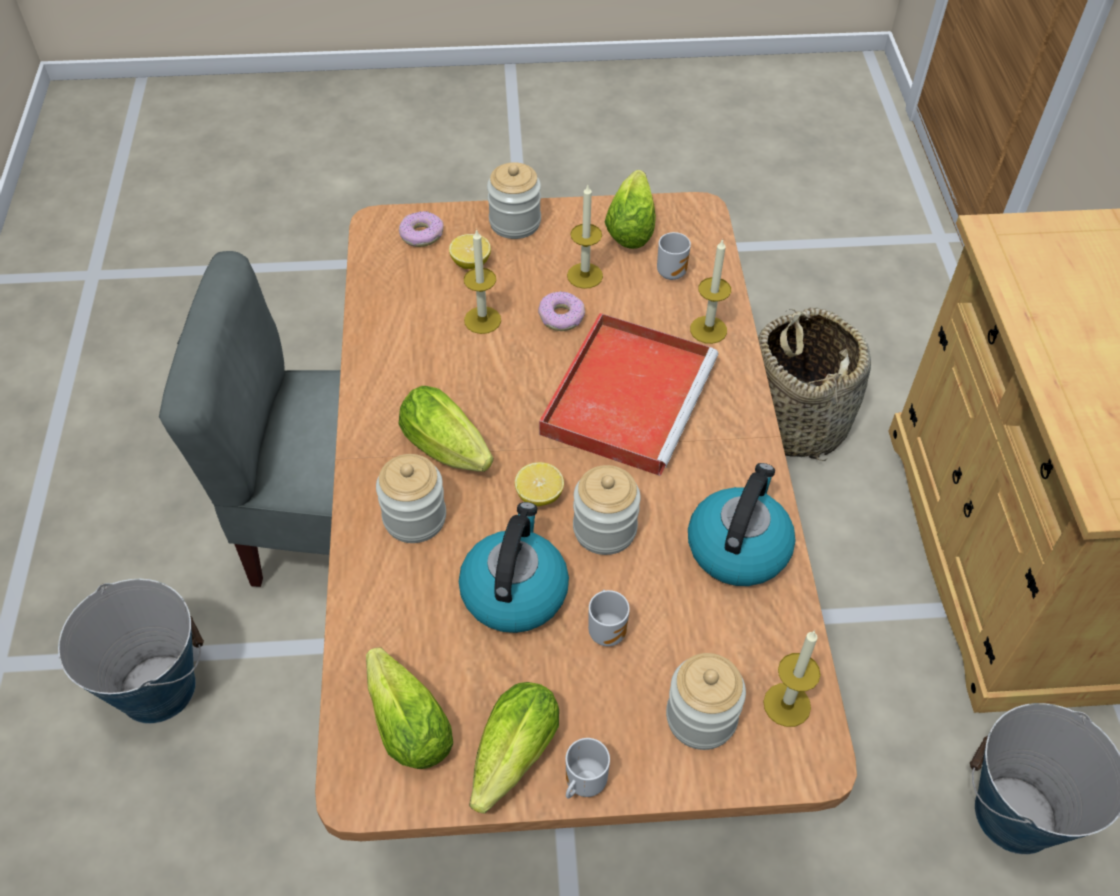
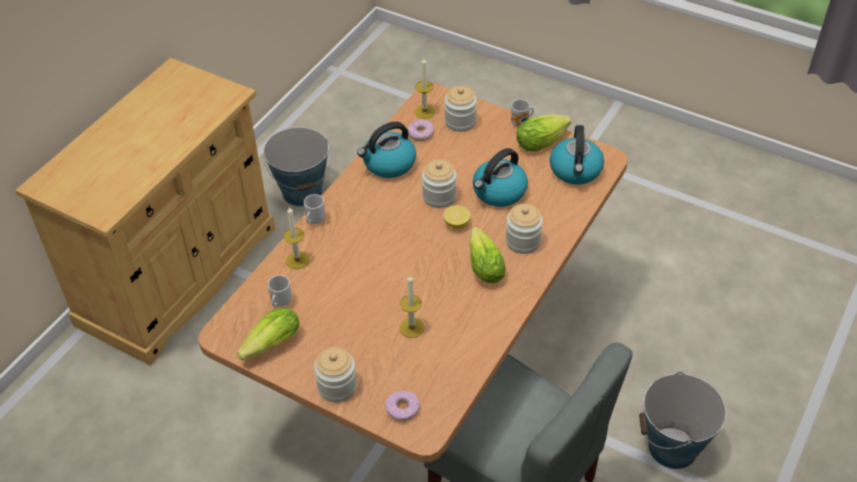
camera: 145 degrees left, 5 degrees down
(405, 718) = (576, 170): lettuce -> kettle
(471, 262) = (388, 370): lemon -> none
(561, 316) = (366, 307): donut -> donut (420, 133)
(585, 275) = (330, 326): candle -> none
(608, 631) = (471, 161): mug -> mug (314, 220)
(628, 395) = (372, 248): red tray -> none
(793, 420) = (193, 402): basket -> none

